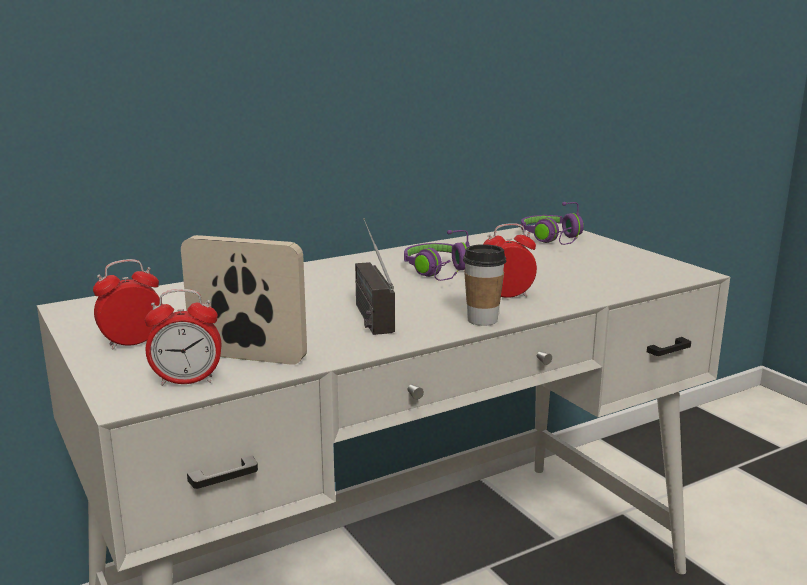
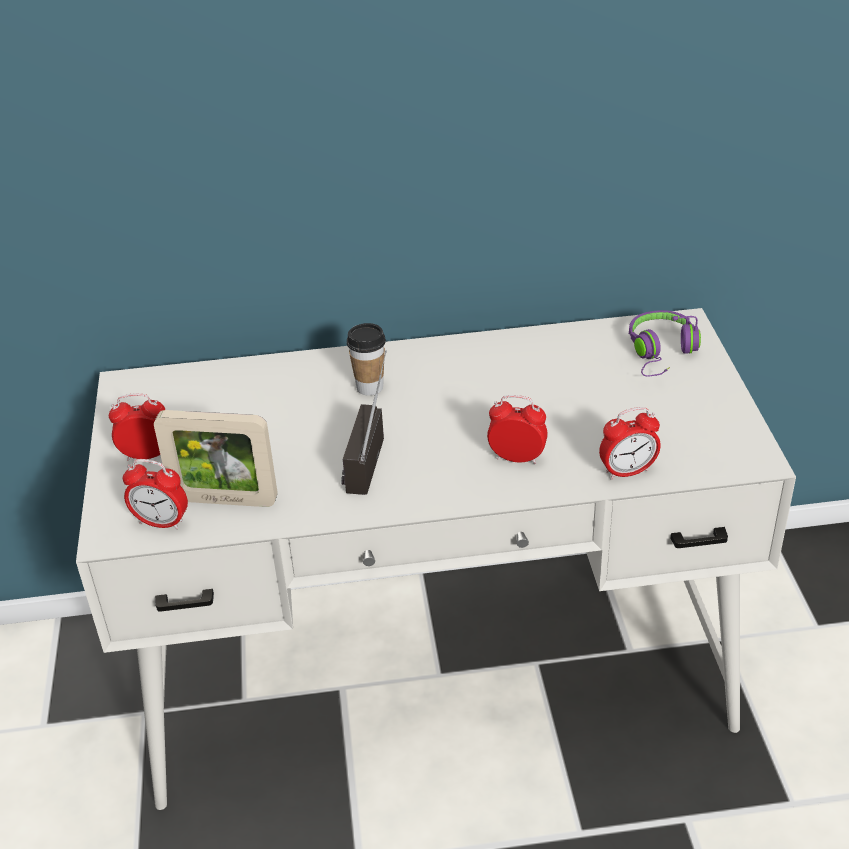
camera: 25 degrees right, 20 degrees up
(248, 357) = (224, 500): picture frame -> picture frame turned 150 degrees clockwise
(439, 272) = (483, 396): purple headphones -> none
(482, 320) = (460, 495): cup -> cup (369, 387)
(605, 290) = (627, 471): none -> alarm clock

